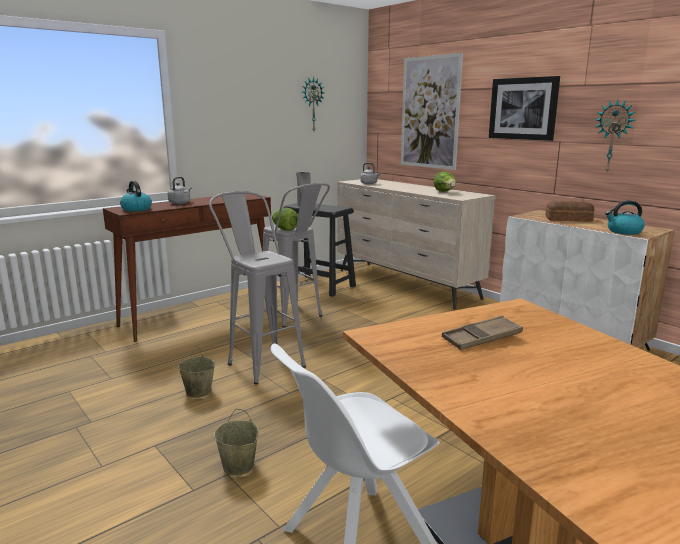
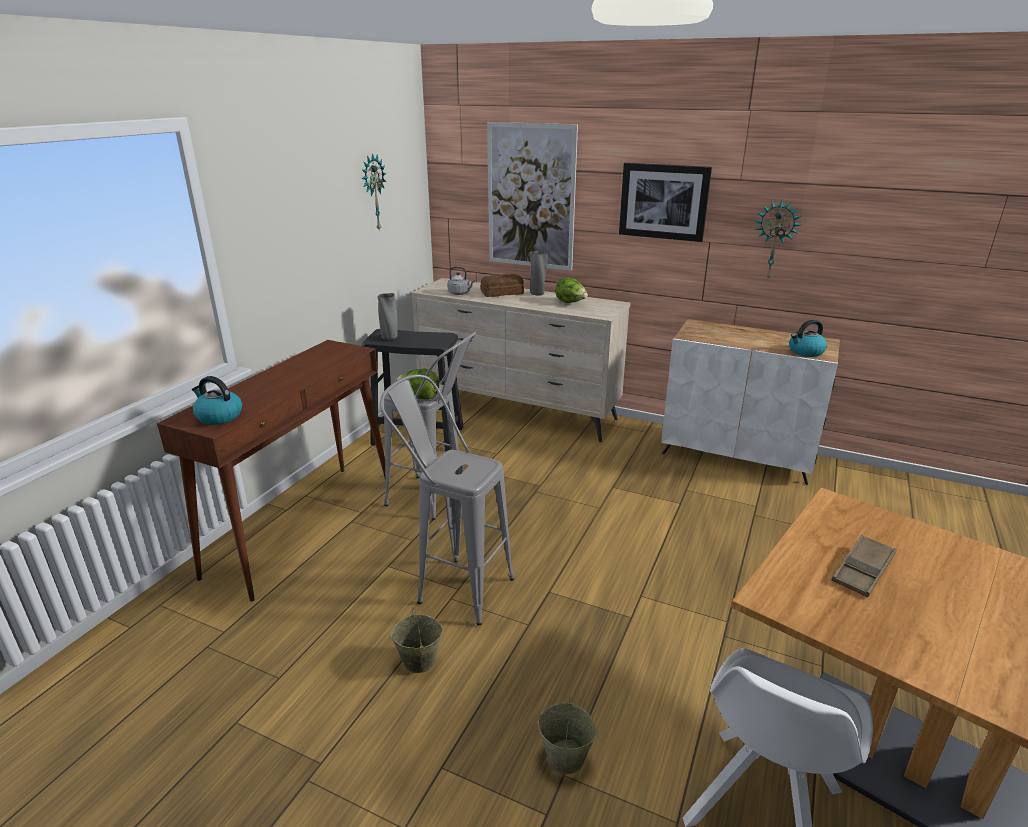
camera: 25 degrees left, 10 degrees up
(180, 203) = (266, 386): grey kettle -> none
(427, 187) = (537, 294): none -> grey vase
(569, 219) = (736, 336): bread -> bread (503, 293)

